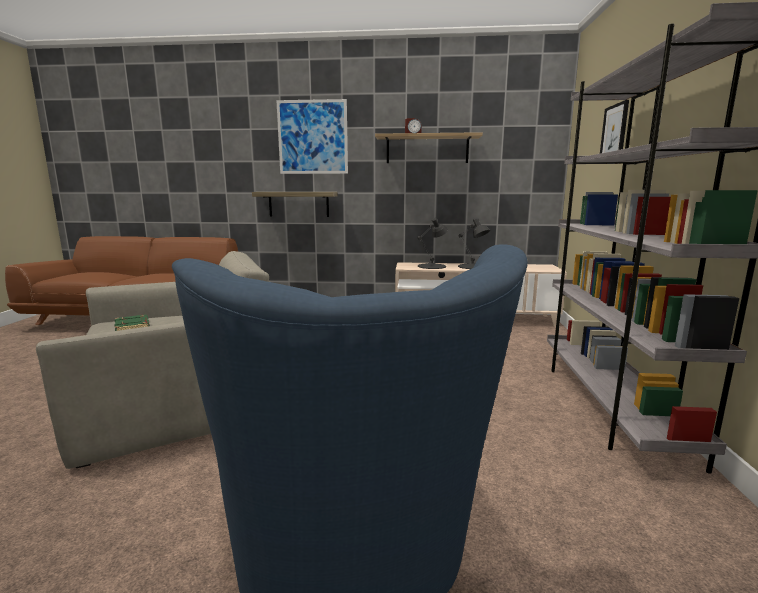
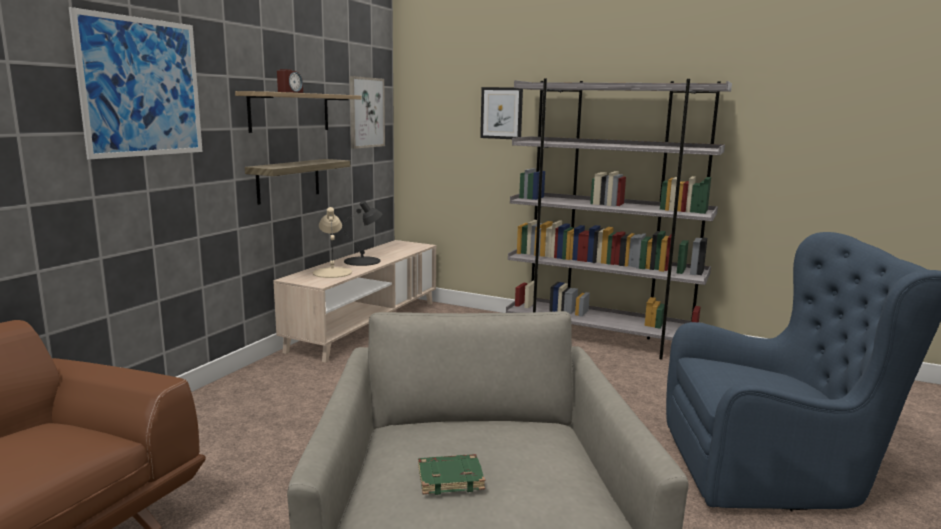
camera: 70 degrees left, 0 degrees up
(298, 204) = (126, 216): shelf -> shelf (288, 180)
(432, 266) = (332, 272): black table lamp -> beige table lamp
(522, 149) = (366, 112): none -> picture

